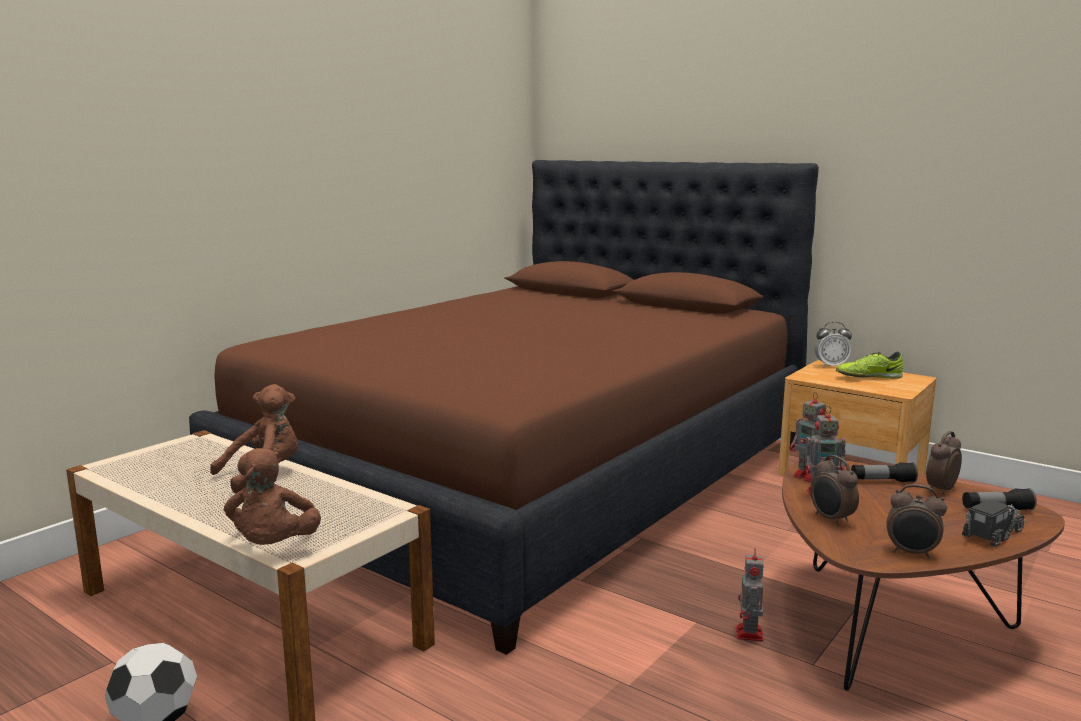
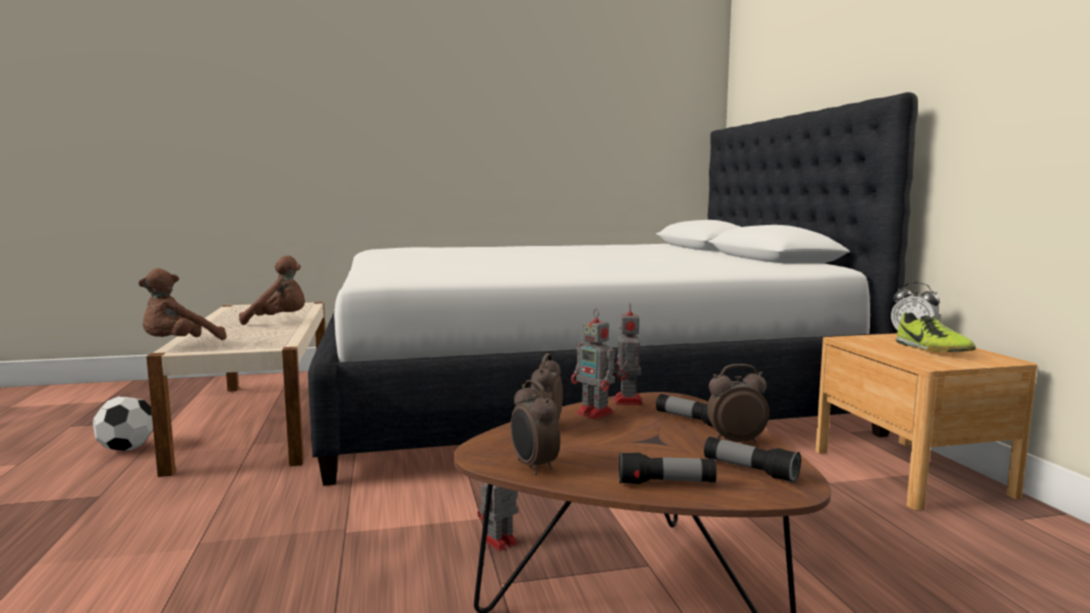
camera: 40 degrees right, 5 degrees down
(532, 478) = (578, 400): brown bed -> white bed
(868, 377) = (932, 350): shoe -> shoe turned 135 degrees counterclockwise
(992, 535) = (666, 483): toy truck -> flashlight

